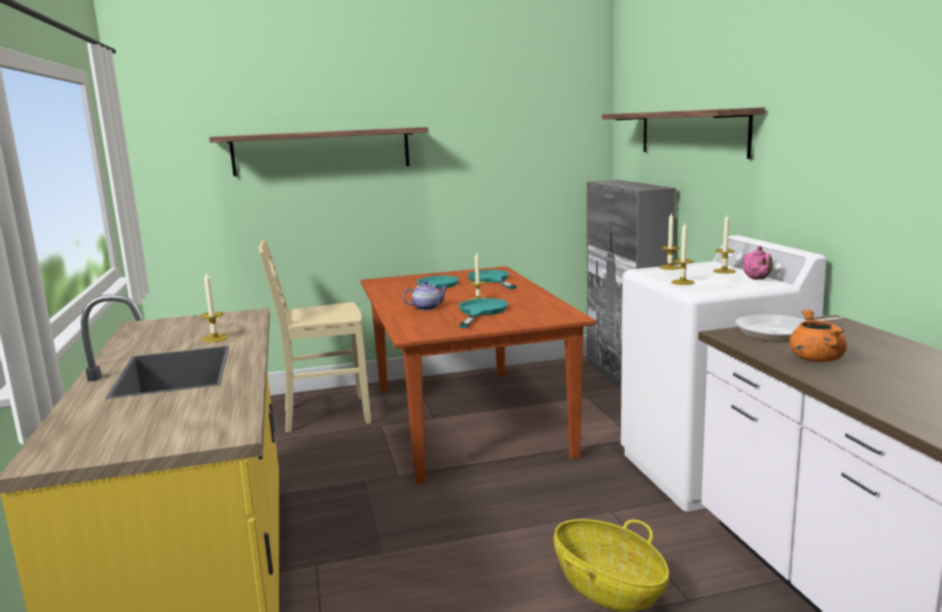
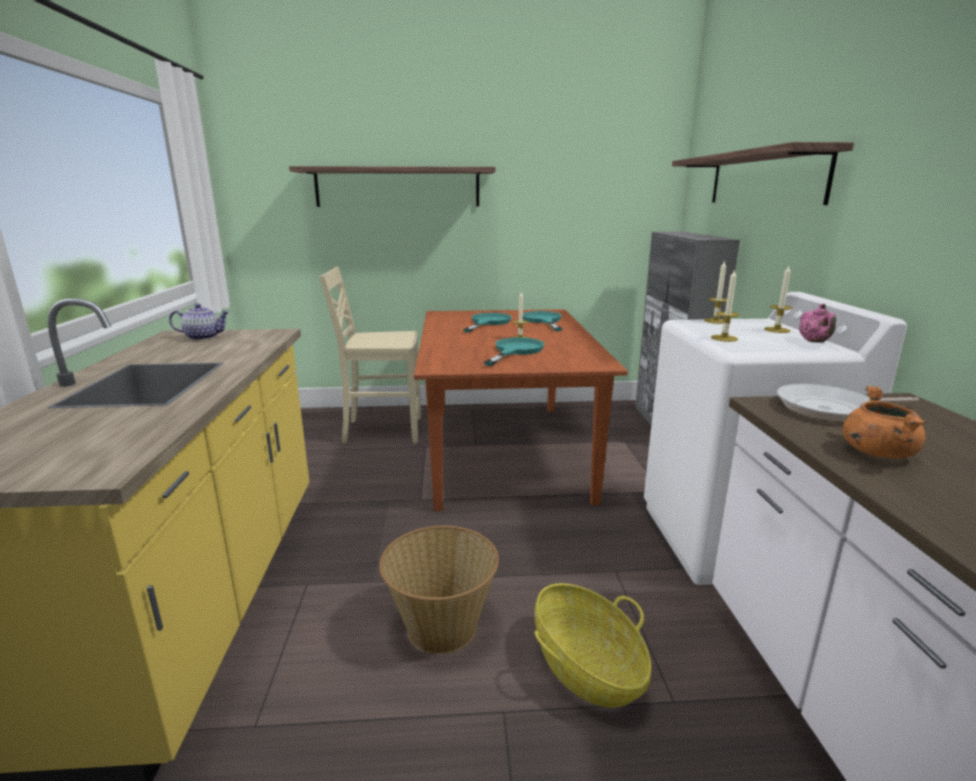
camera: 10 degrees right, 5 degrees up
(215, 338) = (220, 354): candle -> none
(426, 308) = (467, 342): teapot -> teapot (204, 337)
(466, 577) = (441, 626): none -> basket

